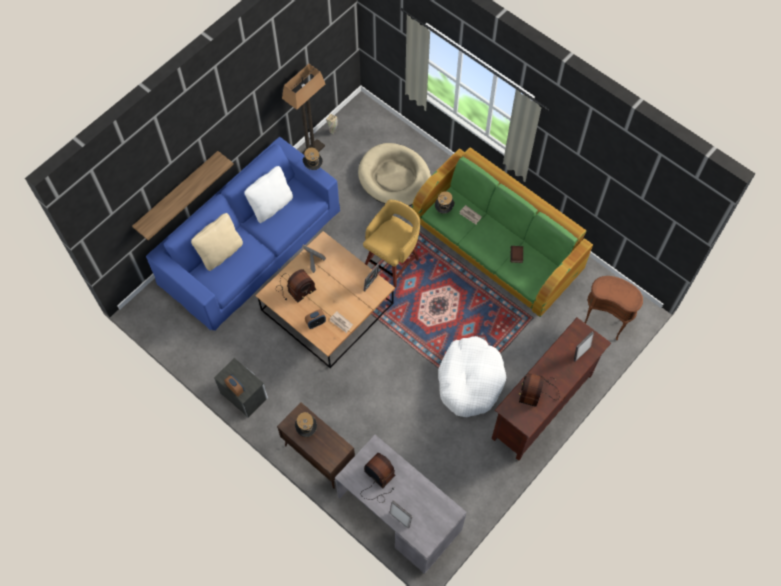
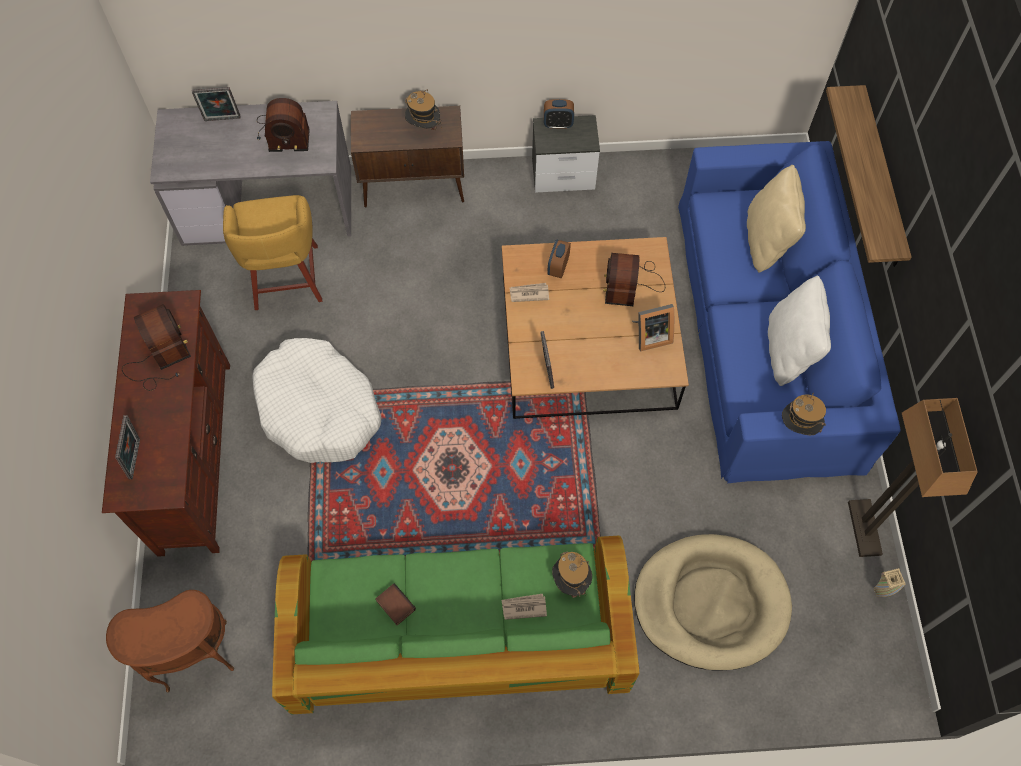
camera: 135 degrees right, 0 degrees up
(392, 261) = (573, 473): yellow stool -> yellow stool (286, 280)

